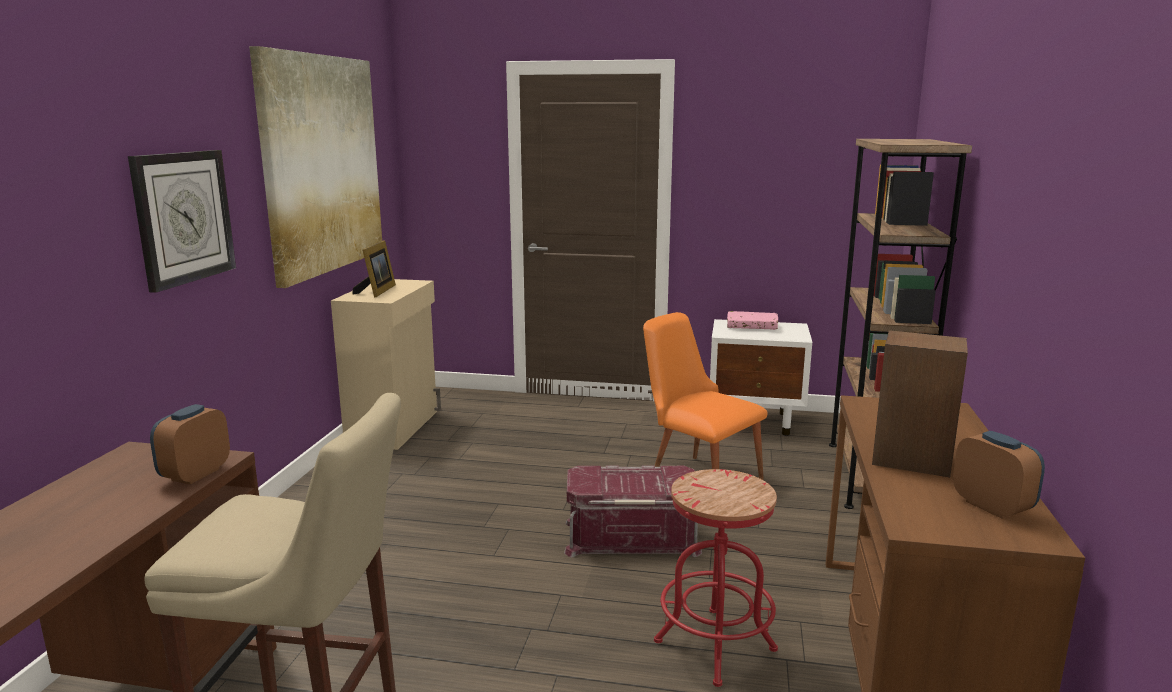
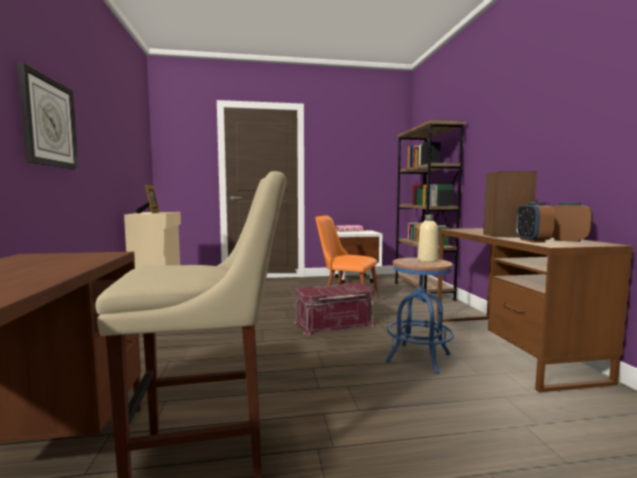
camera: 20 degrees left, 10 degrees down
(195, 474) = (97, 258): alarm clock -> alarm clock (532, 241)
(322, 164) = (120, 132): picture -> none
(715, 645) = (418, 358): red stool -> blue stool
(738, 488) = (427, 260): none -> beige bottle

